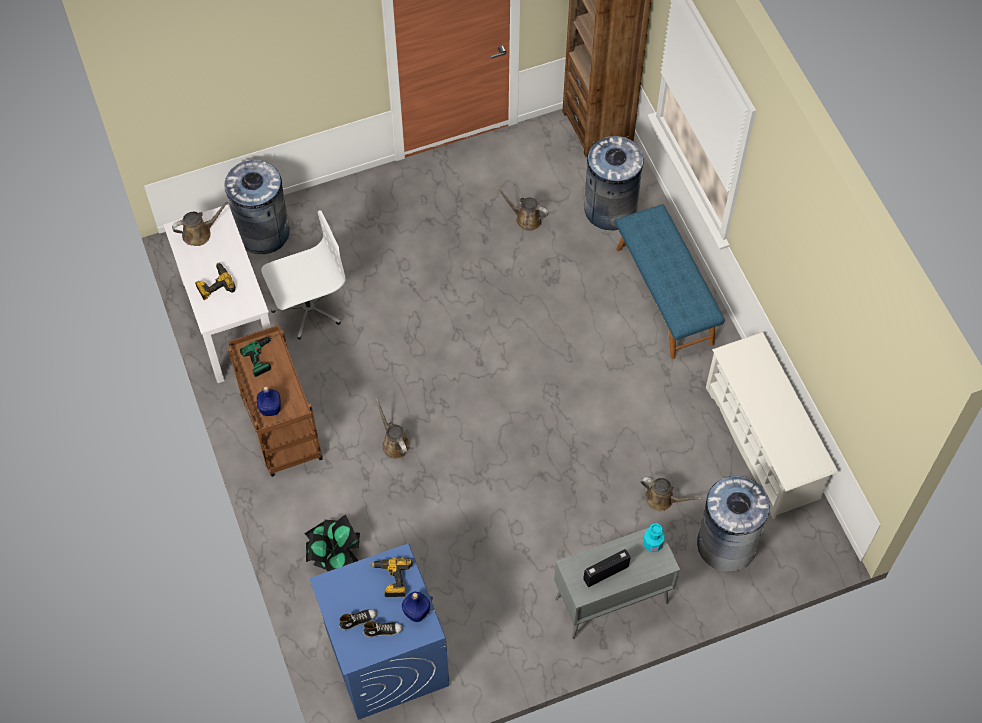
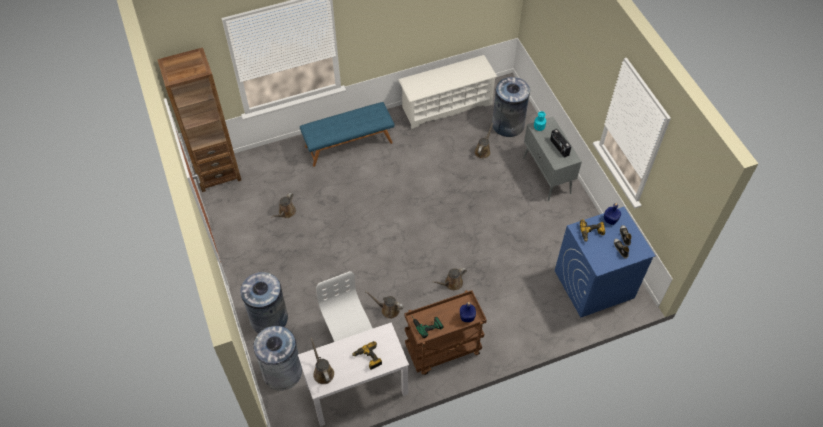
camera: 90 degrees left, 5 degrees down
(334, 555) = (532, 315): potted plant -> none
(352, 357) = (388, 309): none -> brown watering can
(610, 209) = (283, 169): grey trash can -> grey trash can (269, 318)

